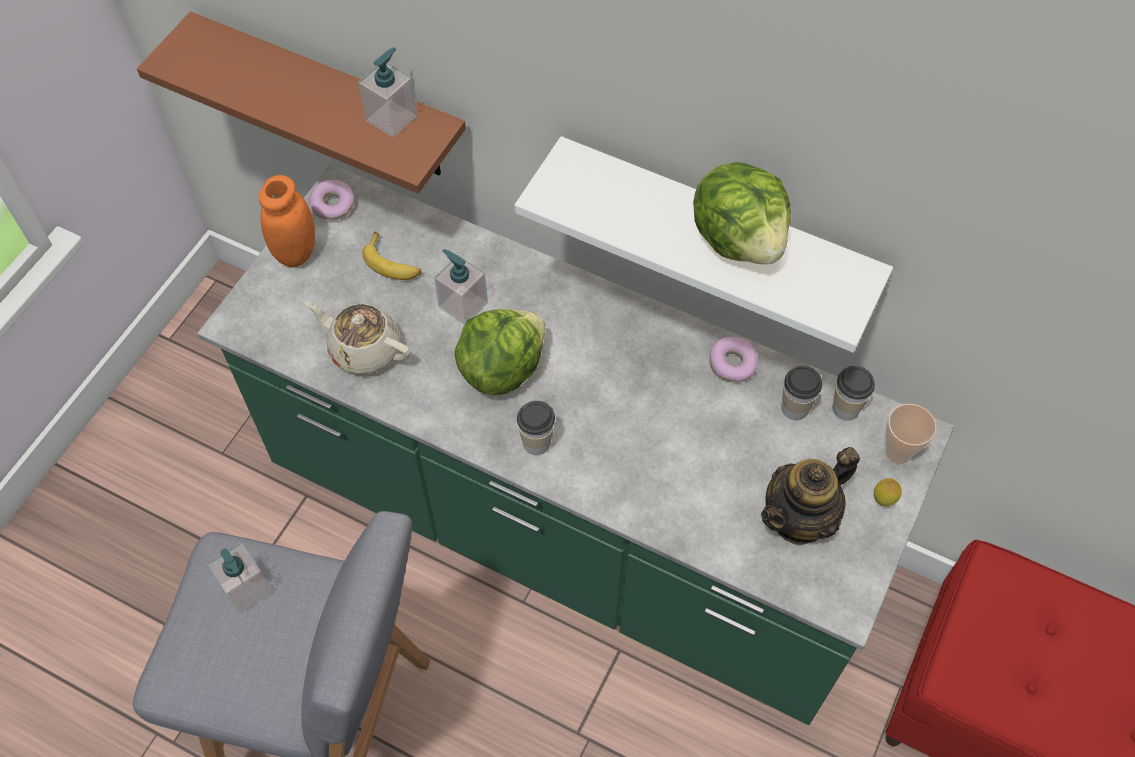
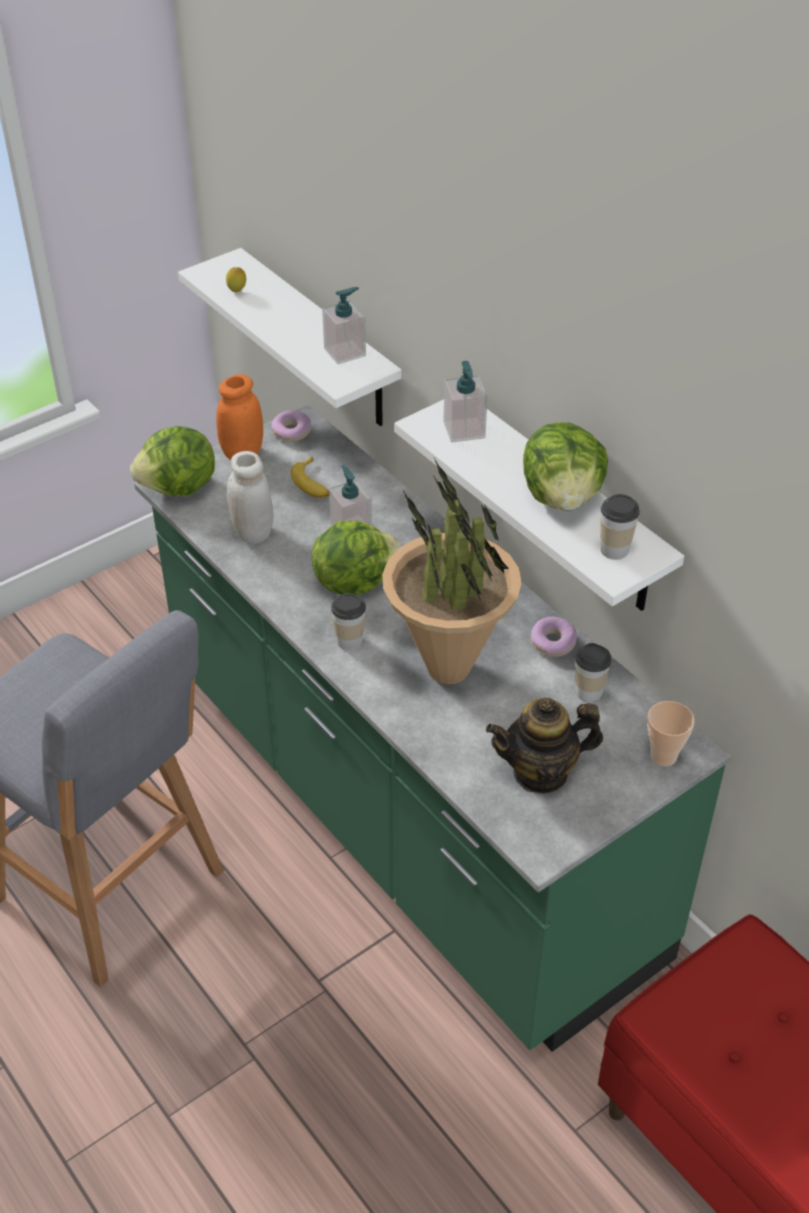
camera: 25 degrees right, 15 degrees down
(246, 589) = (69, 676): soap dispenser -> soap dispenser (464, 430)
(252, 322) = (179, 488): none -> lettuce
(331, 98) = (318, 340): brown shelf -> white shelf
(363, 349) = (252, 533): beige teapot -> white jar
(652, 436) = (449, 669): none -> potted plant
(846, 408) = (635, 708): cup -> cup (614, 549)
(883, 500) = (626, 786): lemon -> lemon (237, 292)

